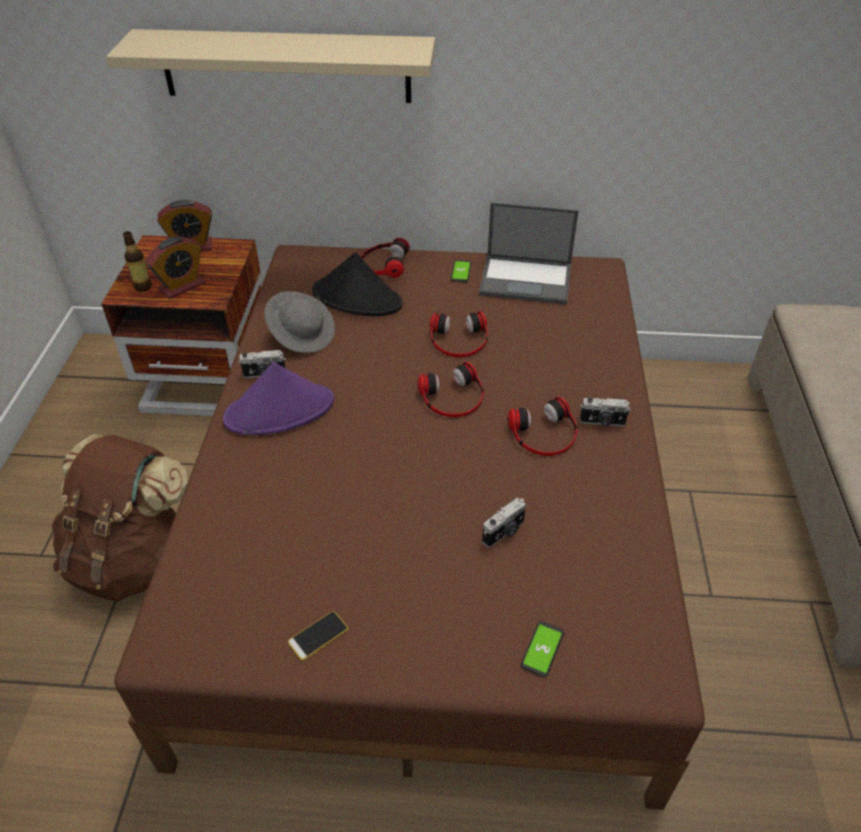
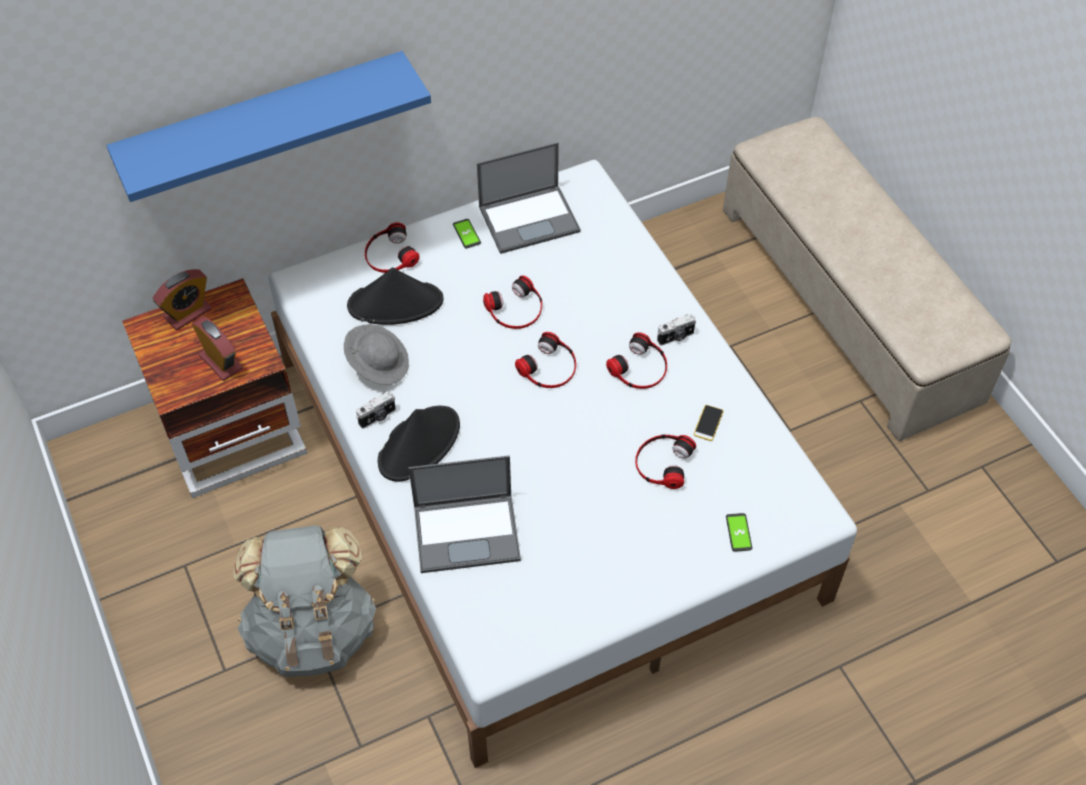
camera: 30 degrees left, 10 degrees up
(134, 559) = (313, 630): brown backpack -> grey backpack
(143, 287) = (183, 379): bottle -> none
(182, 286) = (221, 362): alarm clock -> alarm clock turned 60 degrees counterclockwise
(255, 506) = (468, 532): none -> laptop
(280, 410) = (419, 444): purple hat -> black hat
(286, 66) = (263, 120): beige shelf -> blue shelf
(318, 636) = (589, 599): phone -> phone (708, 423)
(432, 523) = (543, 474): brown bed -> white bed
(504, 532) = (662, 463): camera -> headphones

